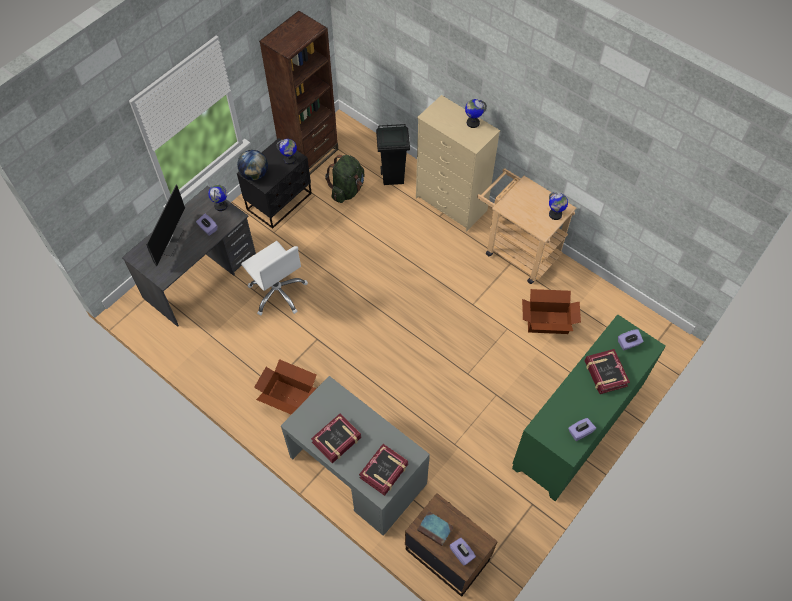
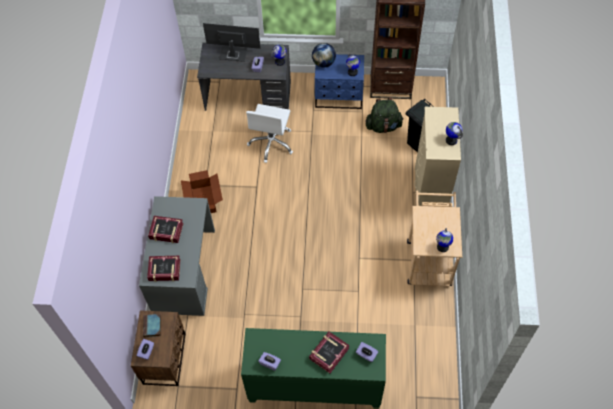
camera: 55 degrees right, 0 degrees up
(167, 240) = (232, 54): monitor -> monitor turned 150 degrees counterclockwise
(280, 202) = (339, 97): black nightstand -> blue nightstand
(548, 322) = (385, 314): cardboard box -> none

